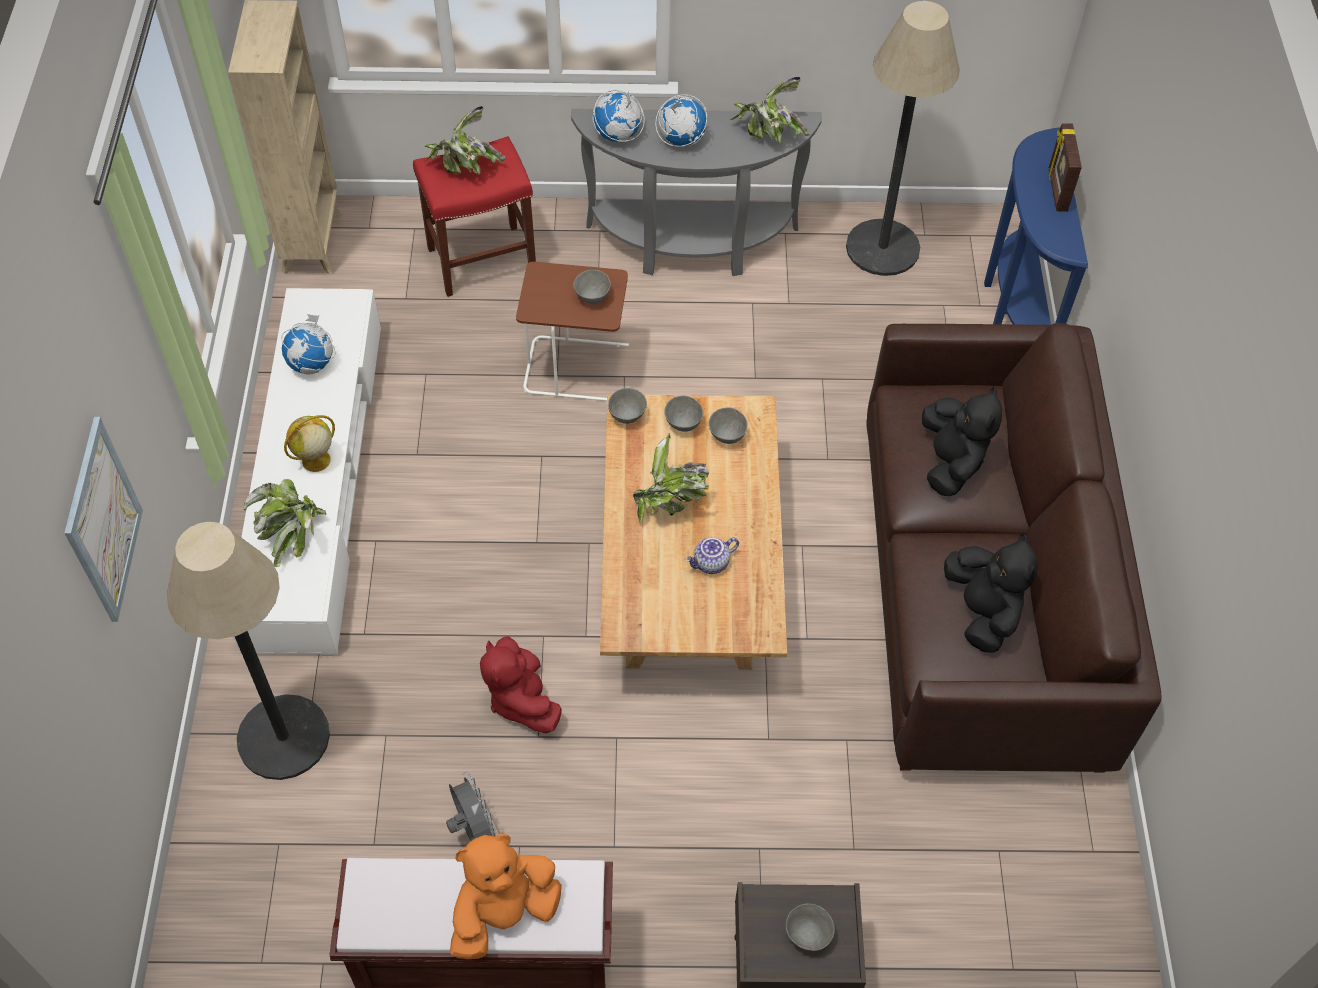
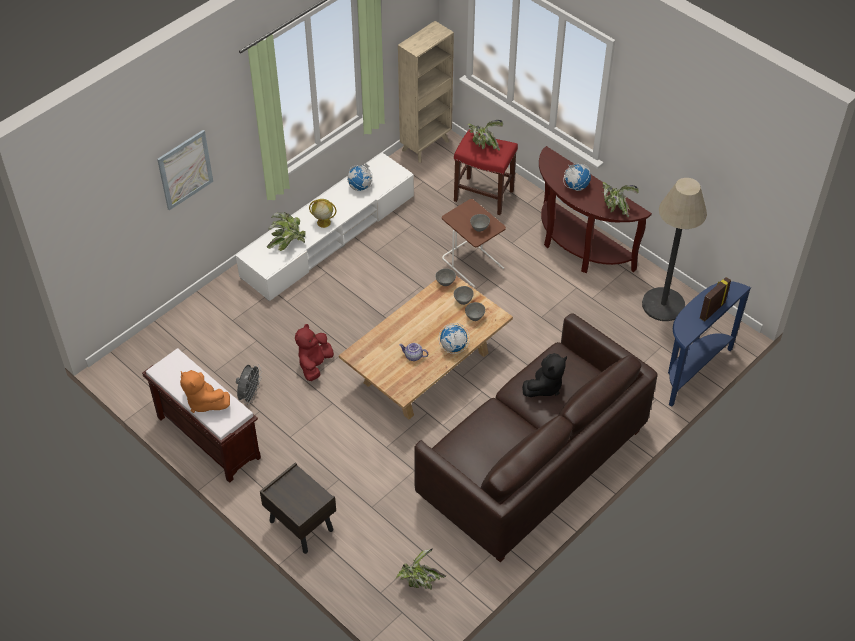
camera: 45 degrees right, 5 degrees down
(283, 737) = (223, 315): floor lamp -> none
(504, 913) = (204, 402): orange plush toy -> orange plush toy turned 150 degrees counterclockwise
(617, 136) = (551, 168): globe -> globe (453, 347)
(671, 503) = (424, 325): potted plant -> potted plant (419, 581)
(691, 246) = (578, 247): grey console table -> brown console table
(808, 935) = (299, 498): grey bowl -> none
(982, 611) = (488, 445): black plush toy -> none

